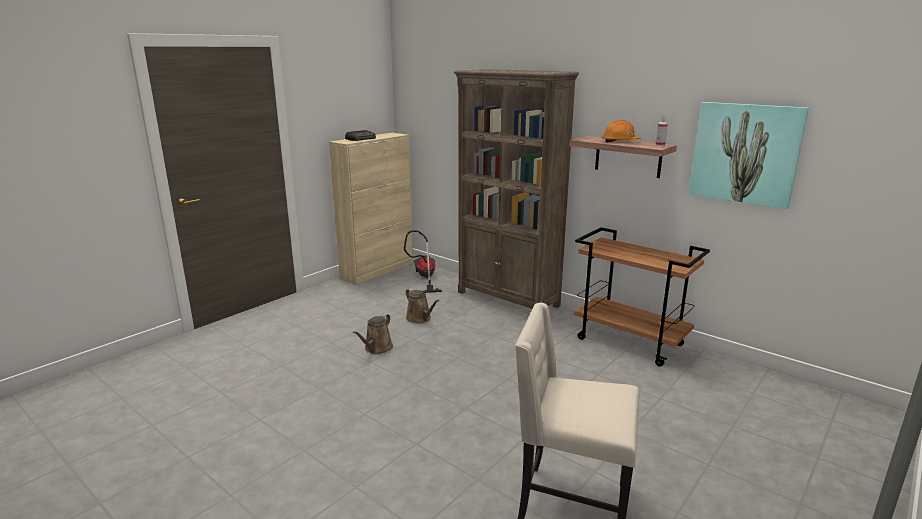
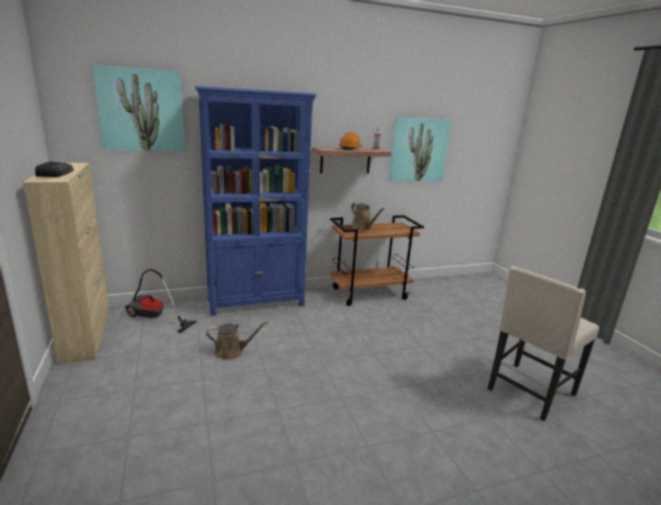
camera: 60 degrees left, 0 degrees up
(377, 349) = (257, 396): brown watering can -> brown watering can (362, 228)
(446, 92) = (141, 110): none -> picture
(508, 299) = (256, 302): brown bookcase -> blue bookcase

